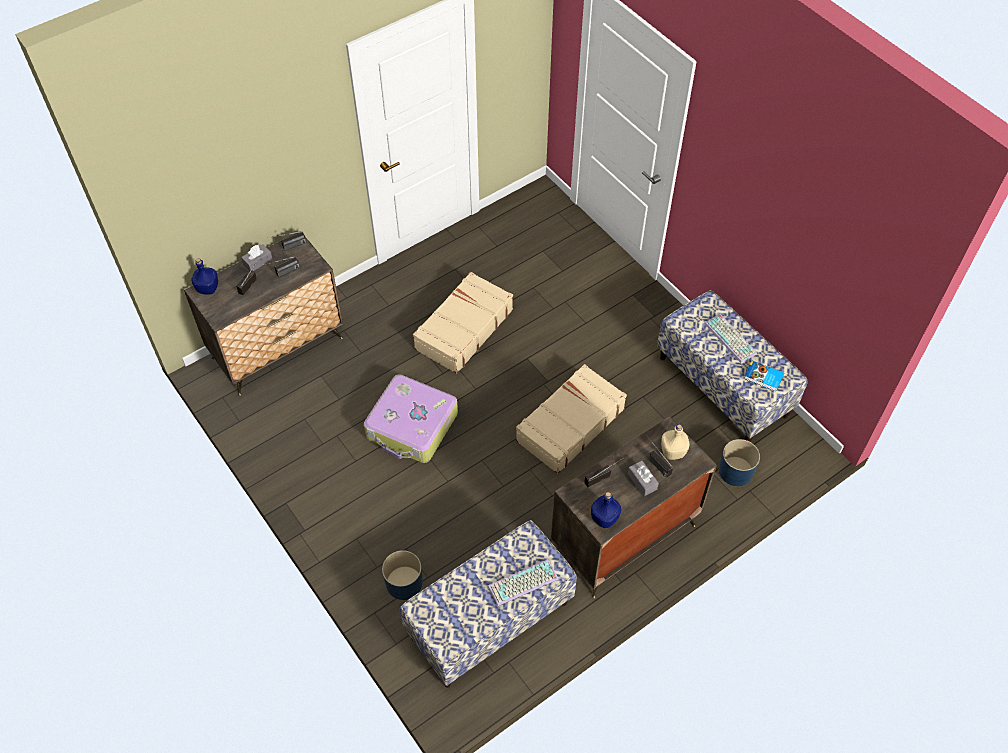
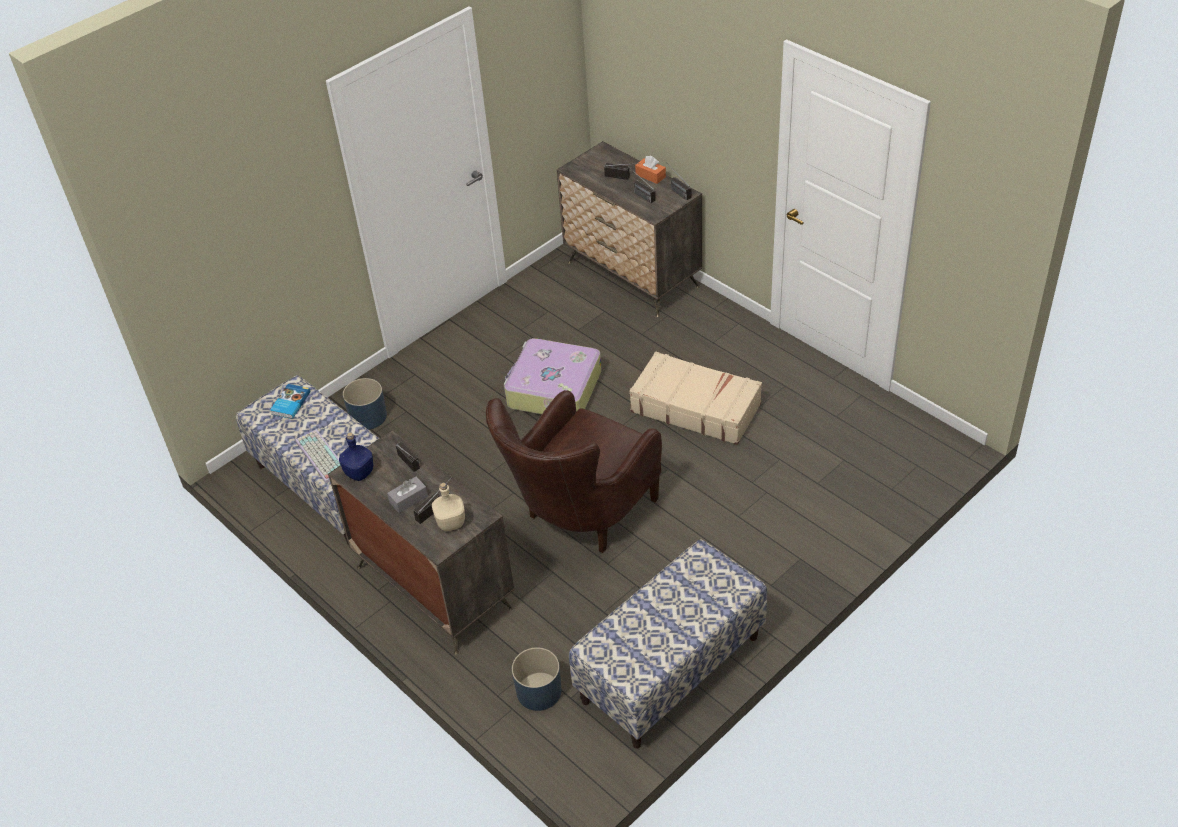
camera: 85 degrees right, 10 degrees down
(208, 288) = (608, 154): blue bottle -> none
(258, 262) = (650, 176): grey tissue box -> orange tissue box
(569, 425) = (579, 519): beige suitcase -> brown armchair
(731, 338) = (684, 612): keyboard -> none
(763, 377) = (626, 651): book -> book (290, 403)

